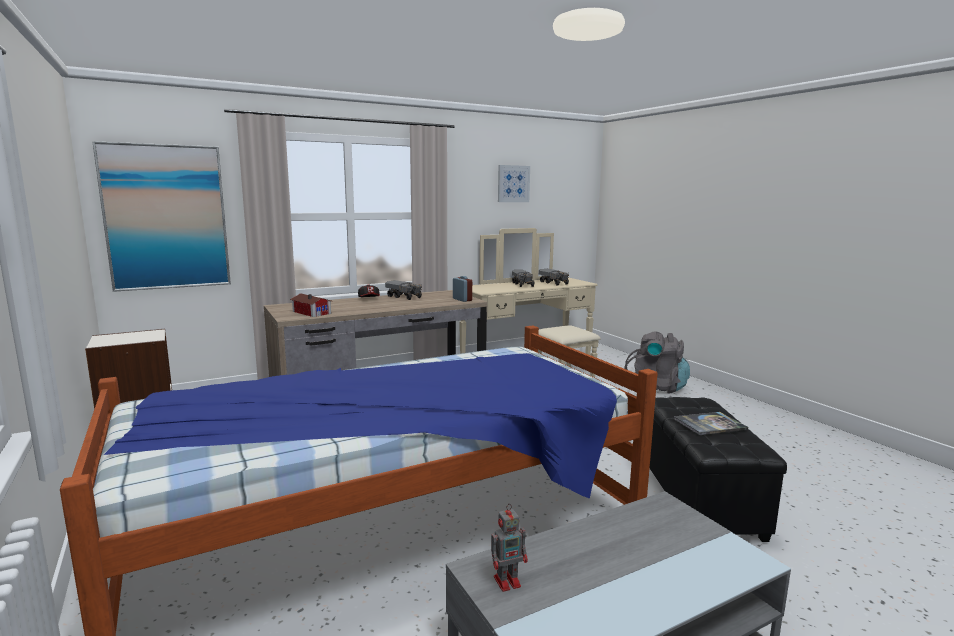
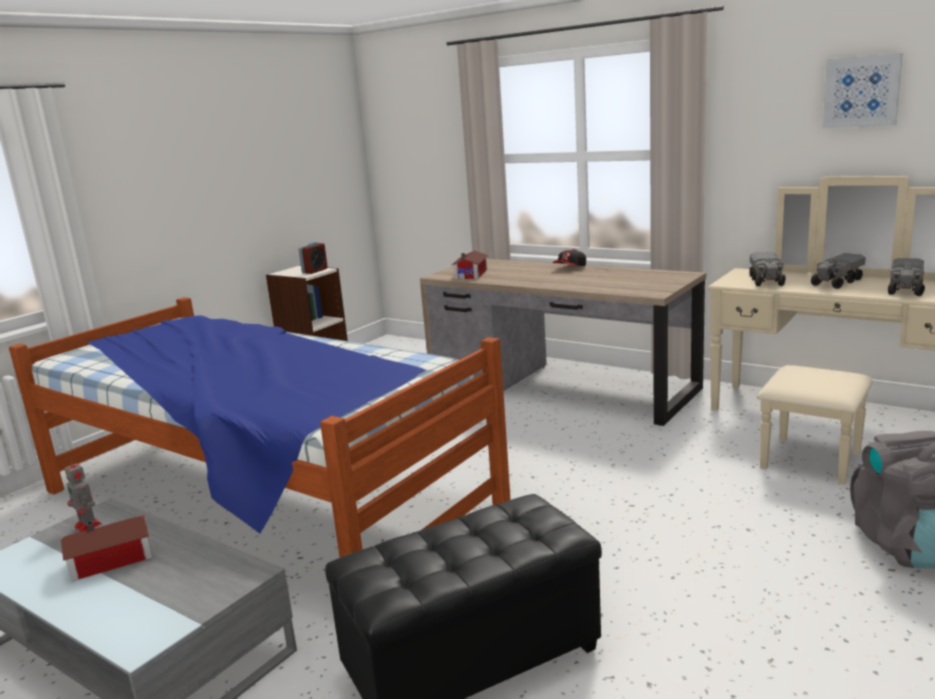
camera: 65 degrees right, 5 degrees up
(166, 217) = (416, 159): picture -> none
(404, 297) = (608, 272): toy truck -> toy truck (766, 281)
(462, 299) = (649, 289): alarm clock -> alarm clock (315, 271)
(599, 567) = (113, 559): none -> toy house
(710, 424) = (450, 548): book -> none

